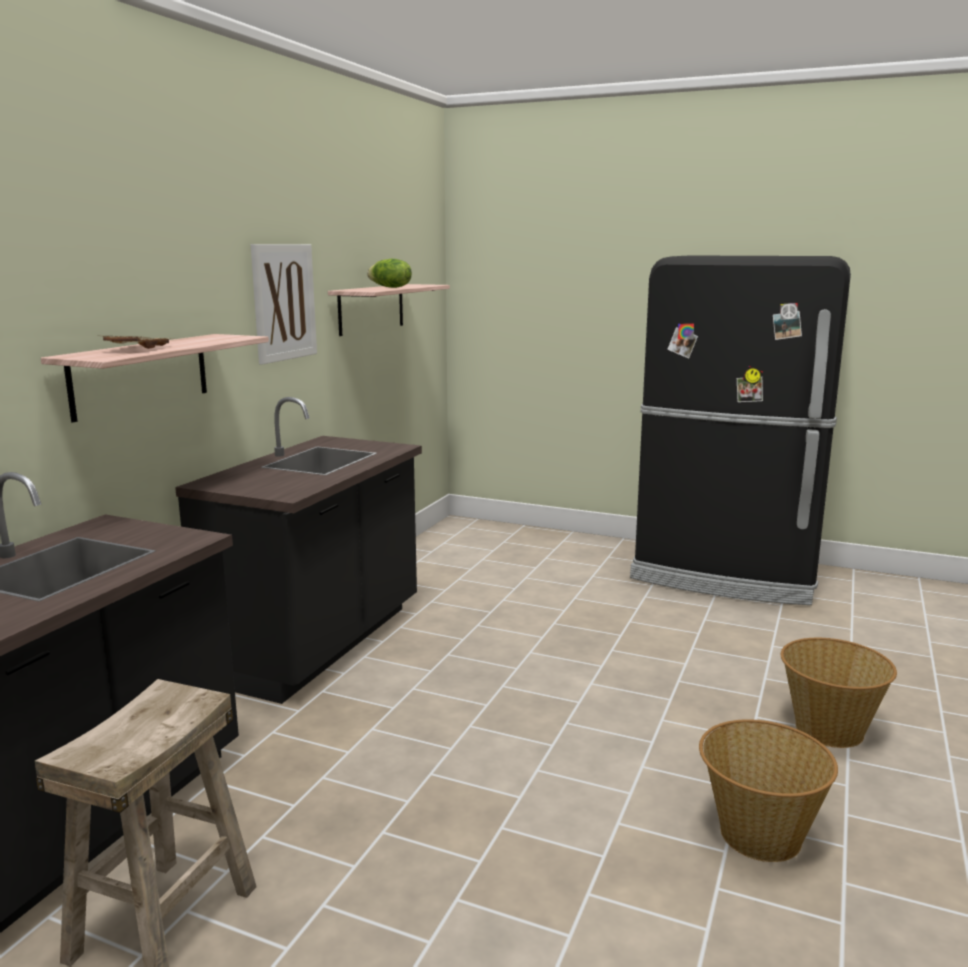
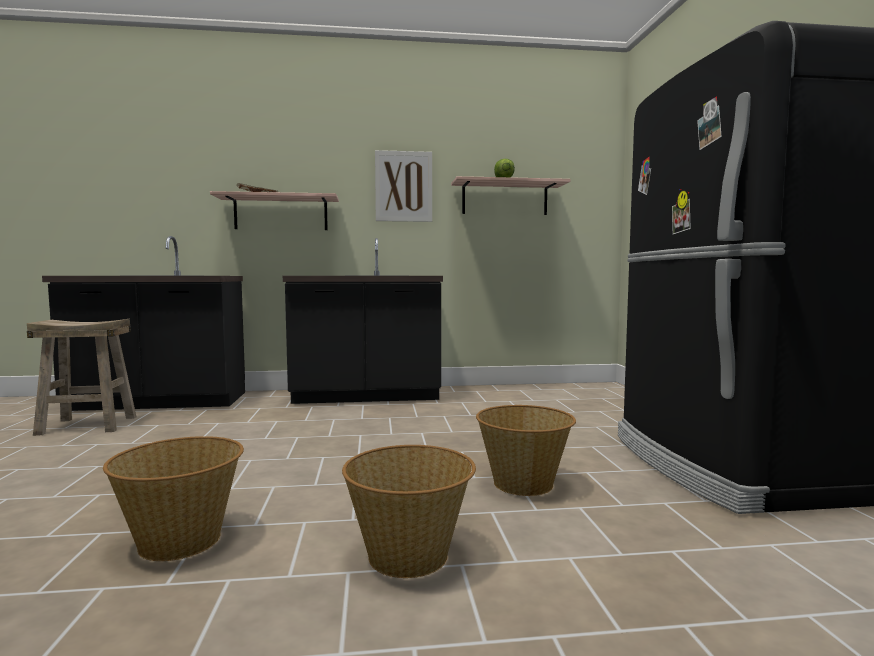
camera: 60 degrees right, 10 degrees down
(715, 649) = (524, 484): none -> basket

